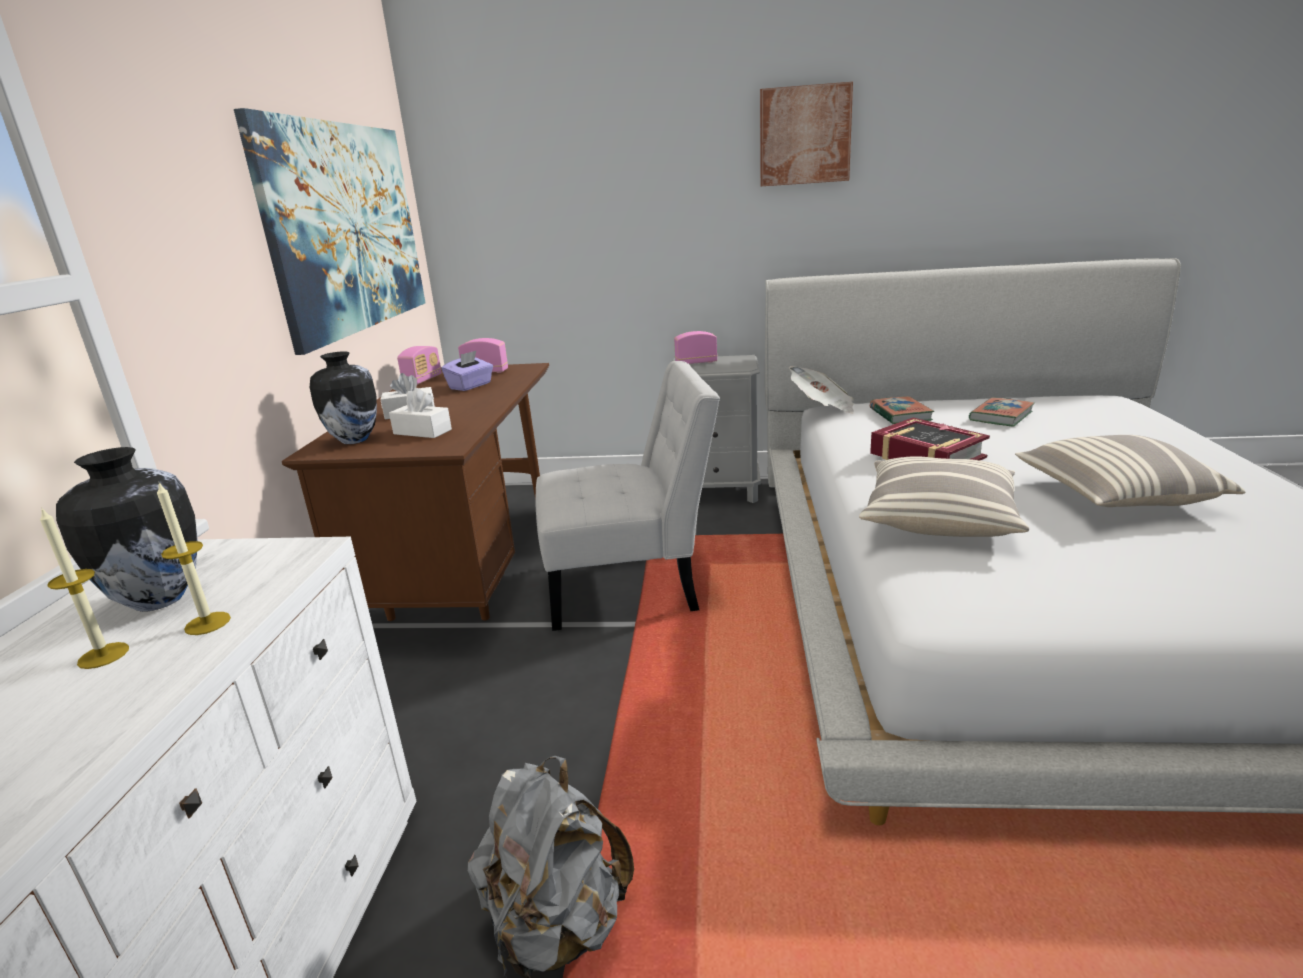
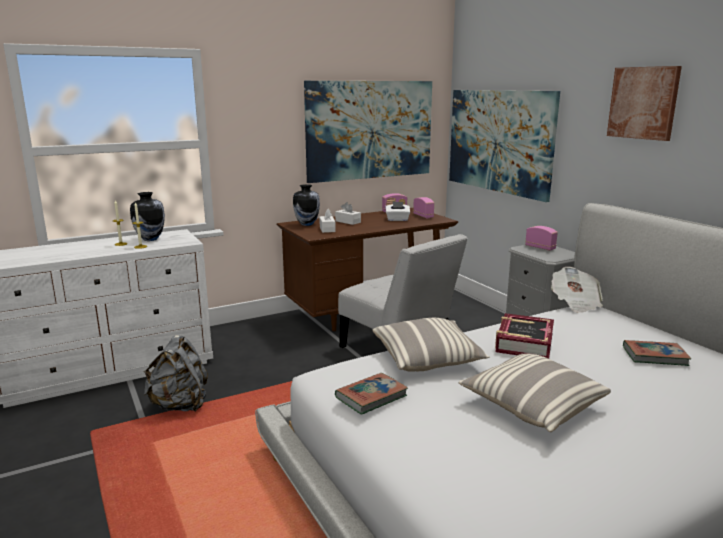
camera: 55 degrees right, 5 degrees down
(471, 386) = (397, 219): purple tissue box -> white tissue box
(551, 225) = (499, 141): none -> picture
(900, 414) = (598, 325): book -> book (371, 397)

